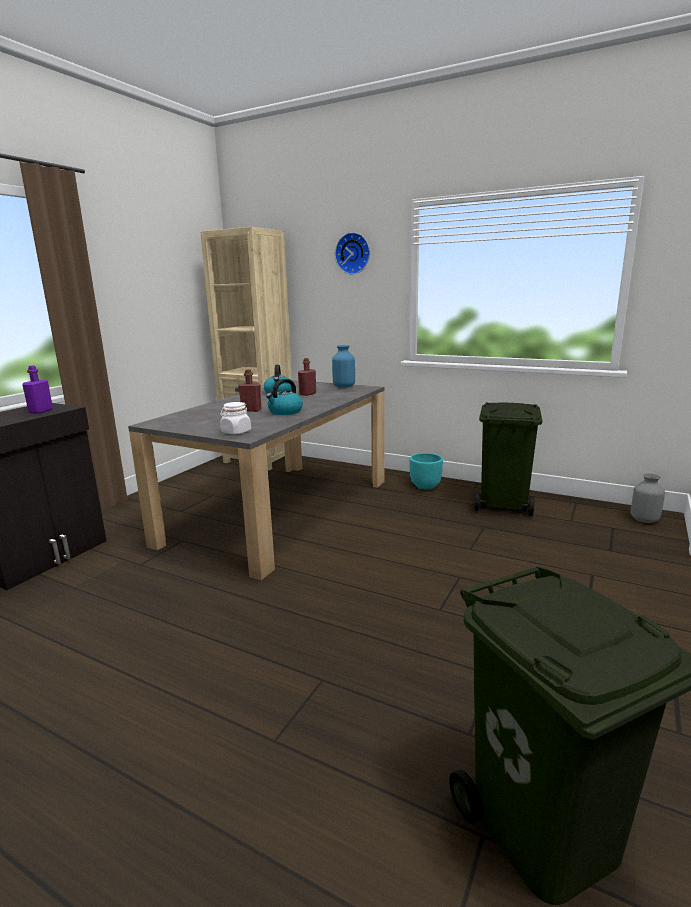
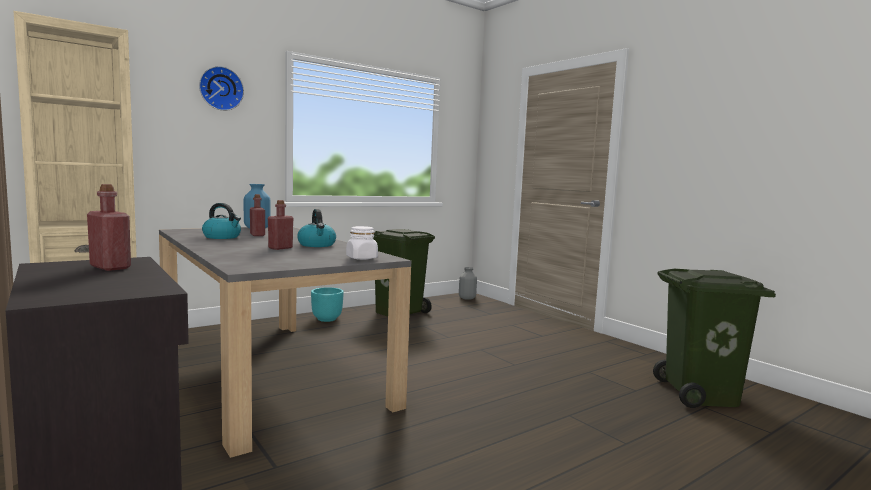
camera: 65 degrees left, 10 degrees down
(41, 411) = (110, 267): purple bottle -> red bottle

